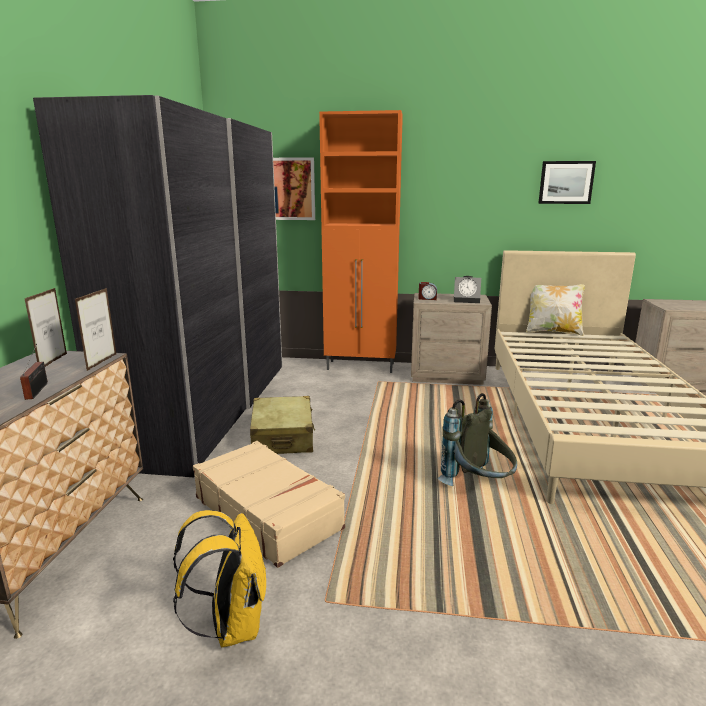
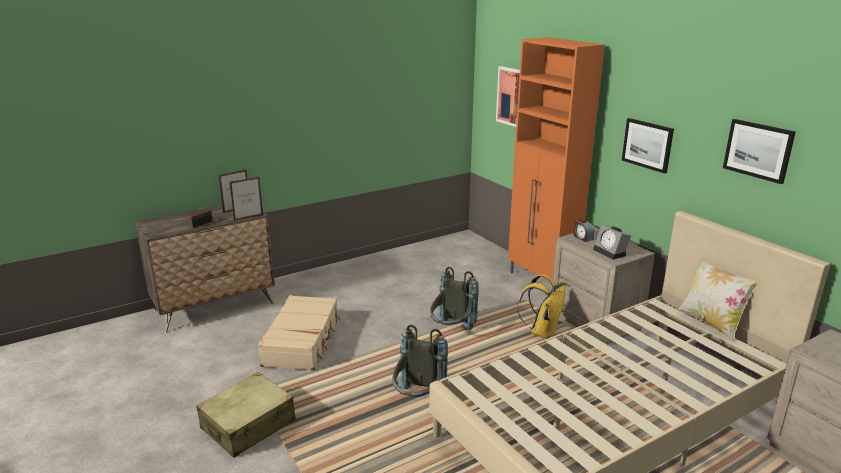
camera: 50 degrees right, 5 degrees up
(208, 409) = (384, 268): grey wardrobe -> none
(231, 624) = (213, 374): yellow backpack -> yellow backpack (542, 332)
(283, 437) = (385, 306): beige suitcase -> beige suitcase (249, 425)
(380, 426) = (451, 331): none -> grey backpack
(459, 202) = (647, 145): none -> picture

